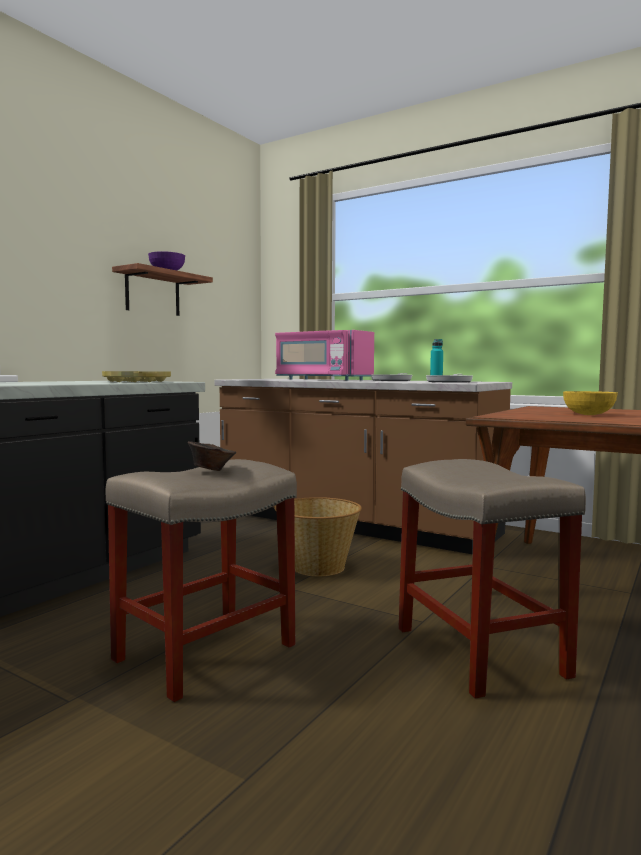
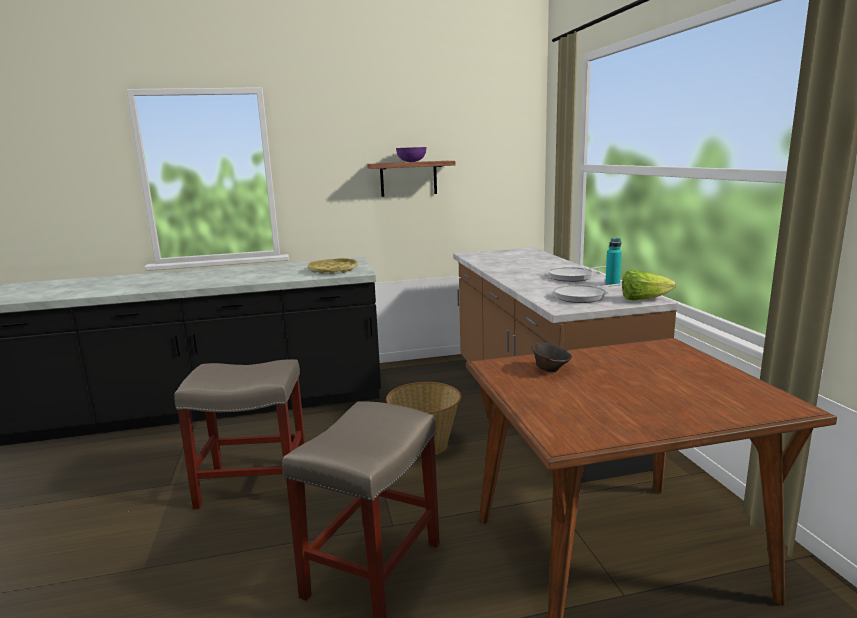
camera: 45 degrees right, 10 degrees up
(211, 470) = (242, 372): brown bowl -> brown bowl (550, 369)
(322, 379) = (529, 263): pink microwave -> none
(490, 381) = (643, 300): none -> lettuce
(588, 414) = (607, 384): yellow bowl -> none

